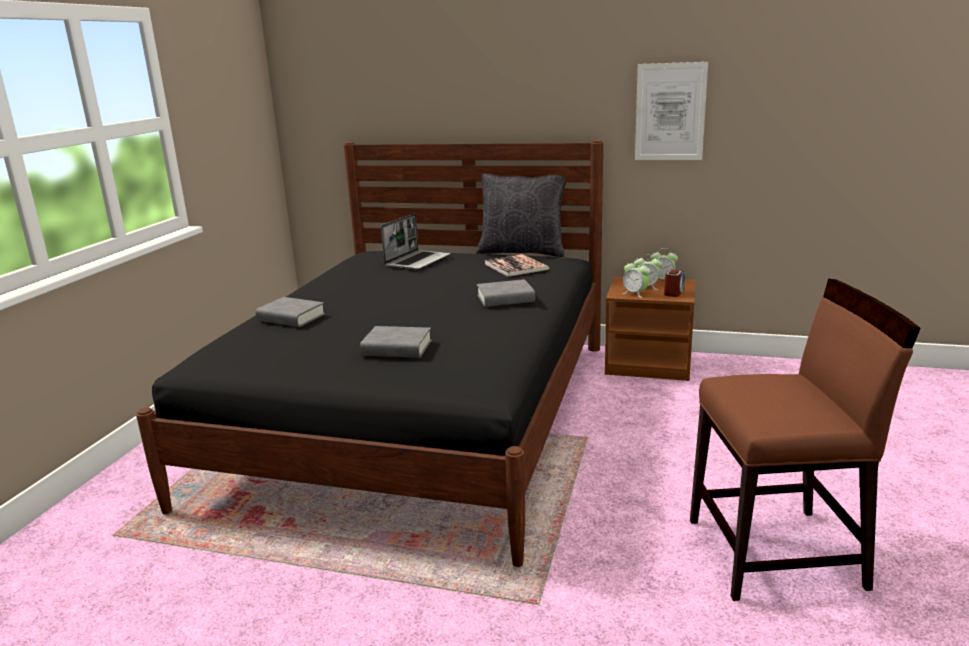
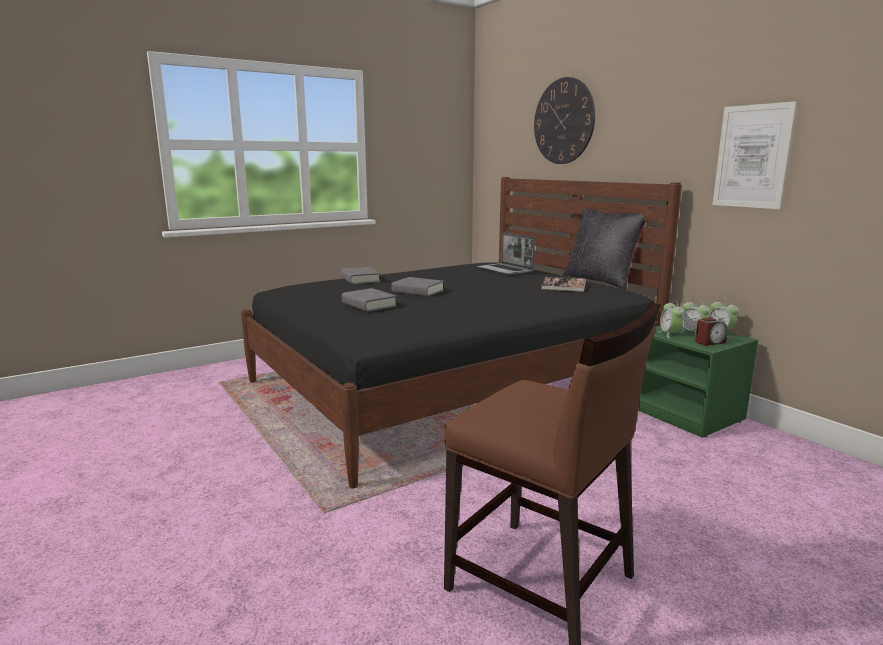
camera: 40 degrees right, 5 degrees down
(417, 261) = (506, 270): laptop -> laptop turned 75 degrees clockwise
(430, 73) = (563, 121): none -> wall clock
(505, 299) = (502, 299): grey book -> grey book (418, 291)
(649, 364) = (687, 414): brown nightstand -> green nightstand

